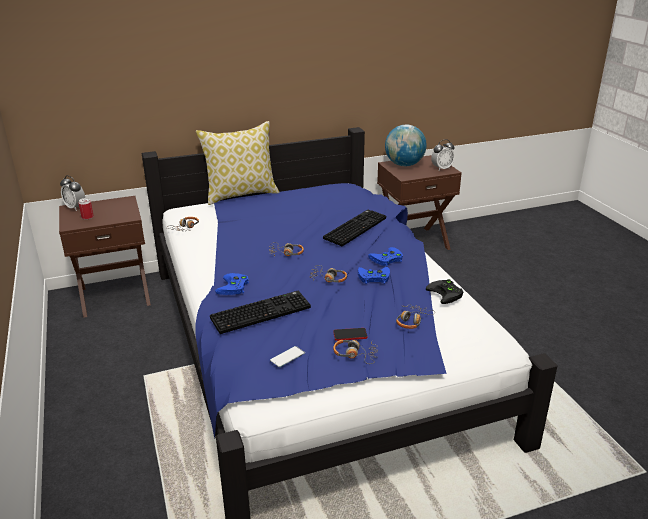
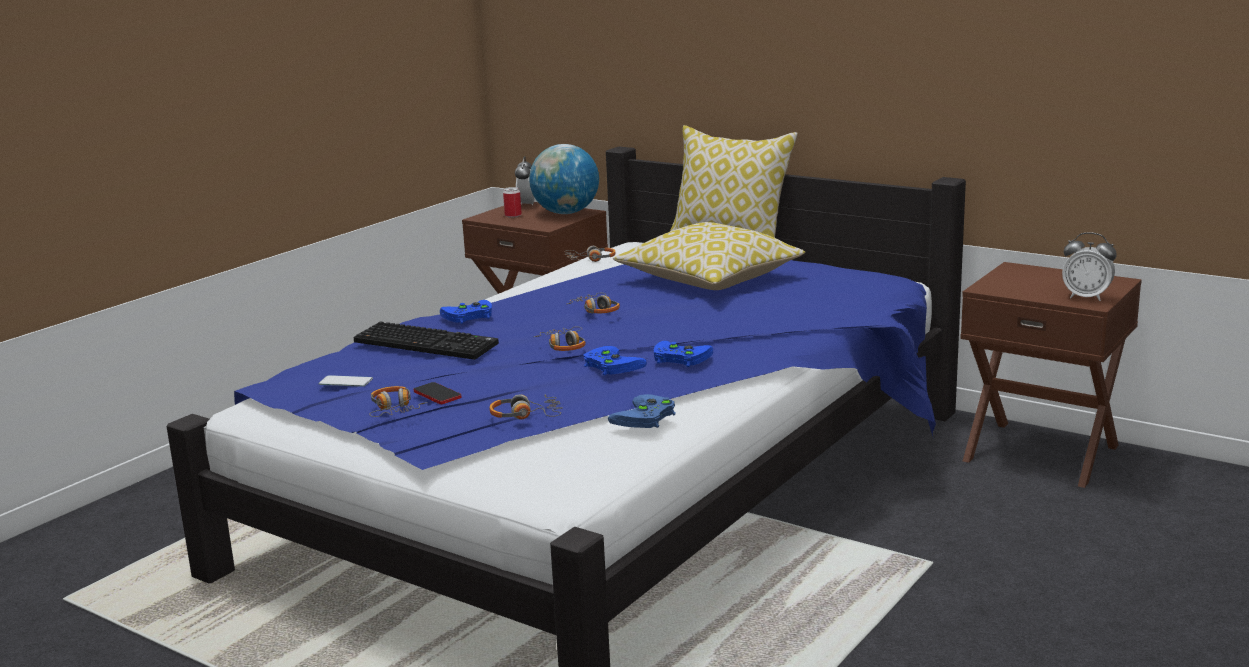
camera: 55 degrees right, 10 degrees down
(282, 215) = (709, 280): none -> pillow
(354, 228) = (743, 317): keyboard -> none
(404, 165) = (1035, 275): globe -> globe (565, 213)
(447, 294) = (645, 418): black game controller -> blue game controller

